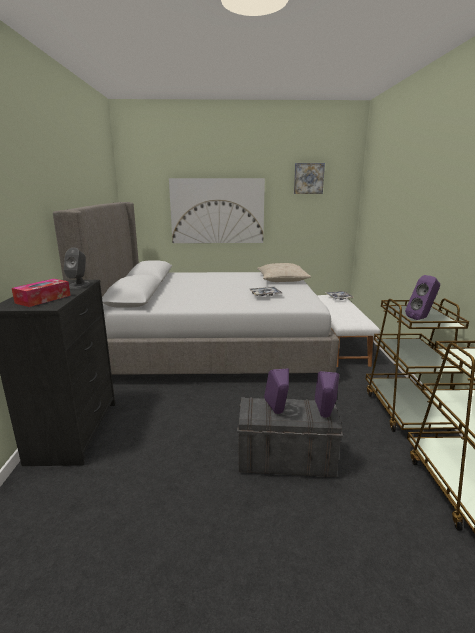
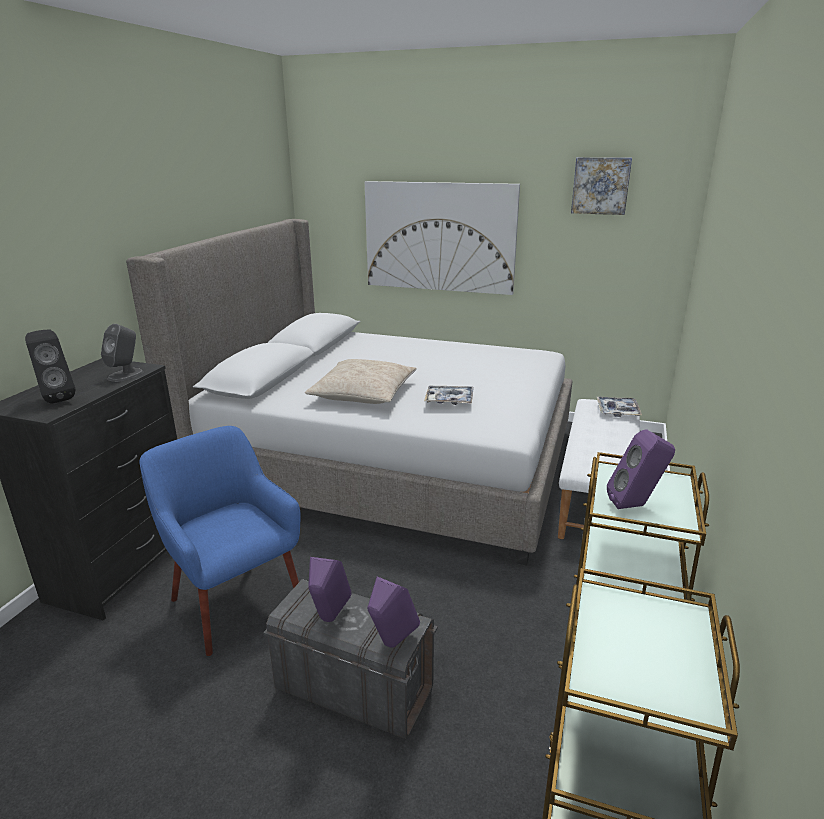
camera: 20 degrees right, 5 degrees up
(43, 299) = (56, 398): tissue box -> black speaker
(172, 433) = (235, 601): none -> blue armchair
(282, 279) = (515, 368): beige pillow -> beige pillow (363, 393)

